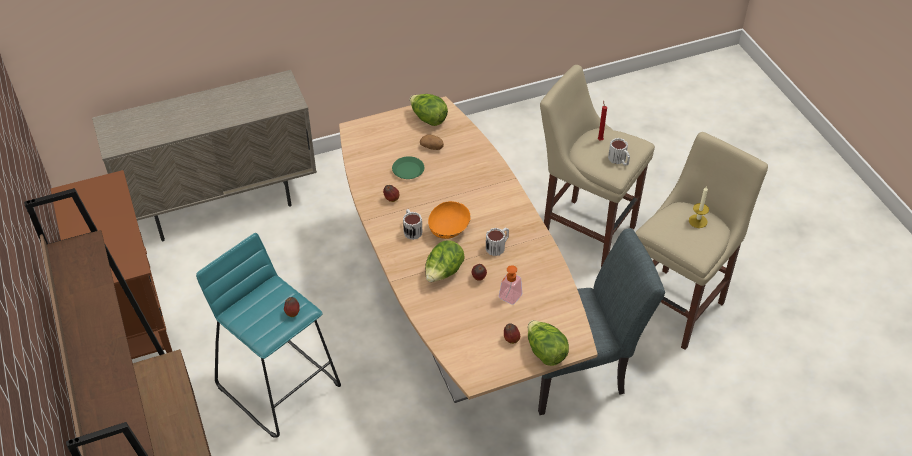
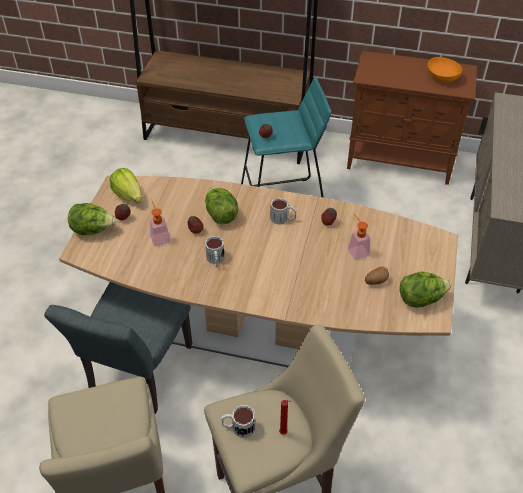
camera: 125 degrees right, 0 degrees up
(408, 170) = (356, 250): green plate -> soap dispenser
(449, 230) = (261, 240): orange bowl -> orange bowl (441, 78)
(479, 357) = (128, 195): none -> lettuce
(698, 221) = (99, 435): candle -> none

